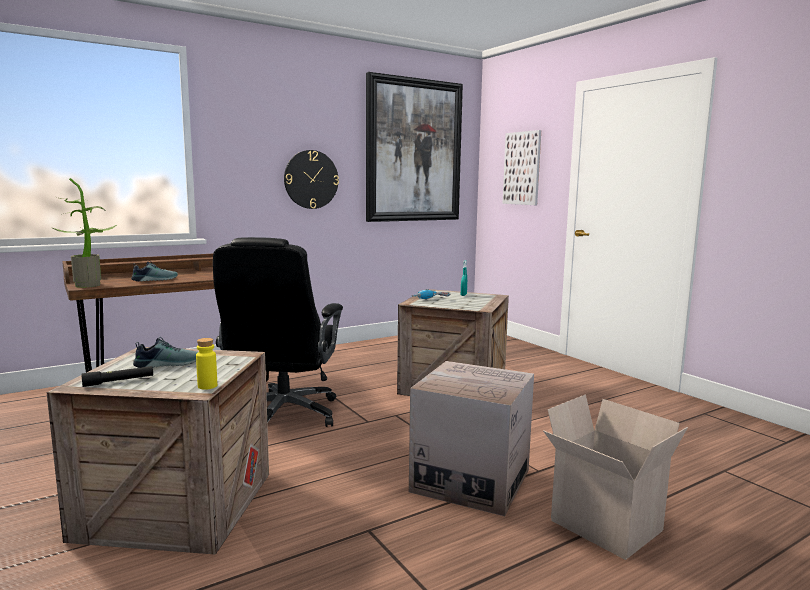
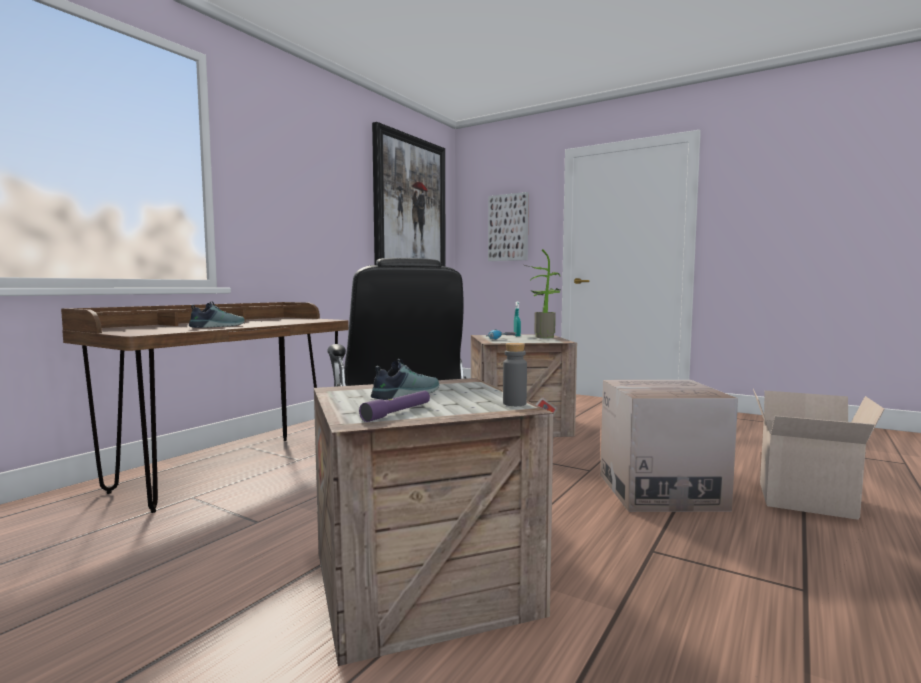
camera: 25 degrees left, 5 degrees down
(91, 285) = (142, 332): potted plant -> potted plant (543, 337)
(118, 381) = (397, 412): black flashlight -> purple flashlight
(207, 386) = (514, 403): yellow bottle -> grey bottle
(311, 179) = (328, 227): wall clock -> none

